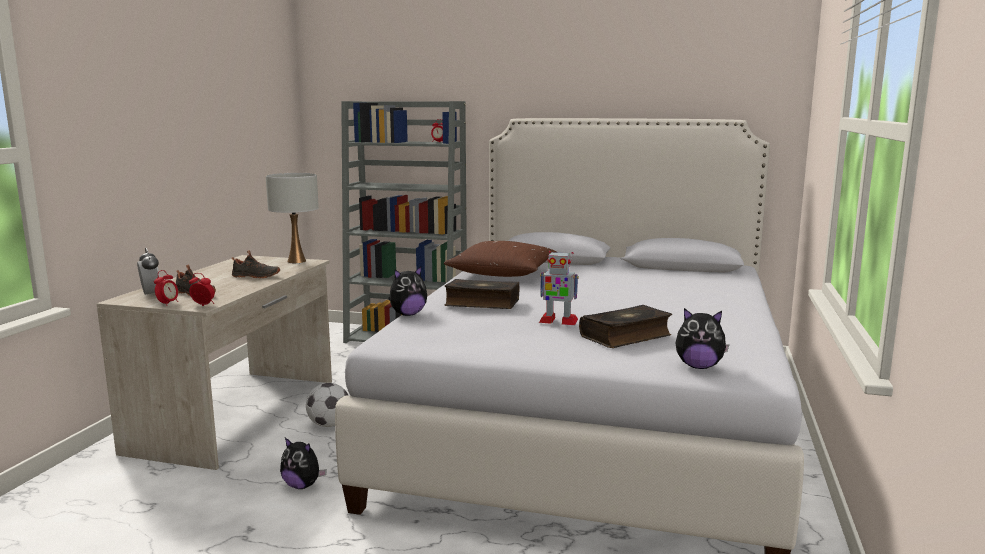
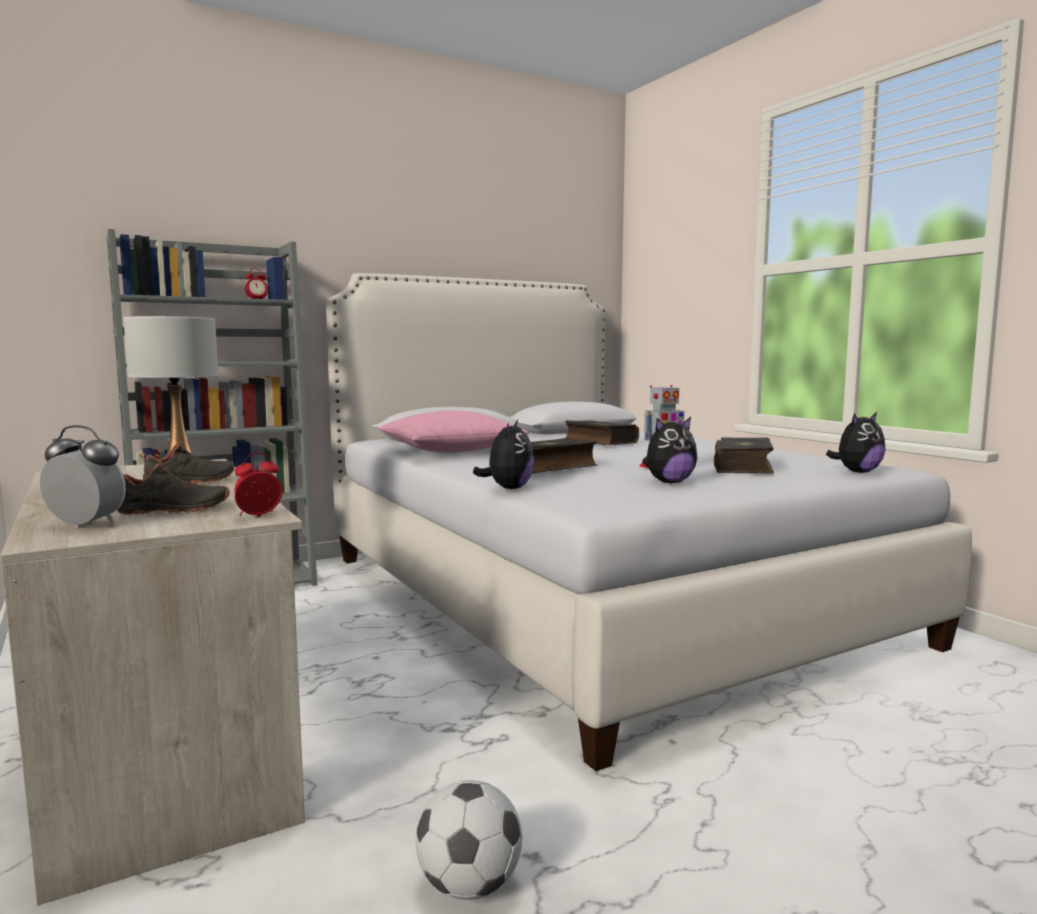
camera: 45 degrees left, 5 degrees down
(168, 304) = (181, 526): alarm clock -> none
(302, 485) = (475, 774): plush toy -> plush toy (669, 482)
(329, 425) = (344, 700): football -> football (469, 886)
(503, 273) = (451, 450): brown pillow -> pink pillow
(638, 285) = (599, 442): none -> book

